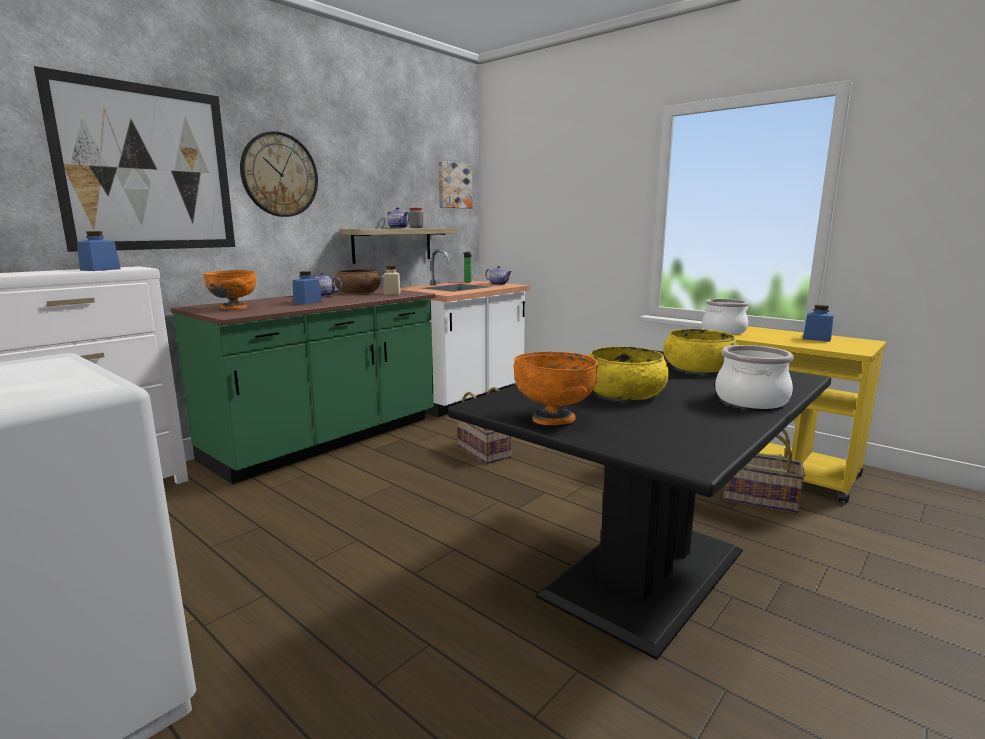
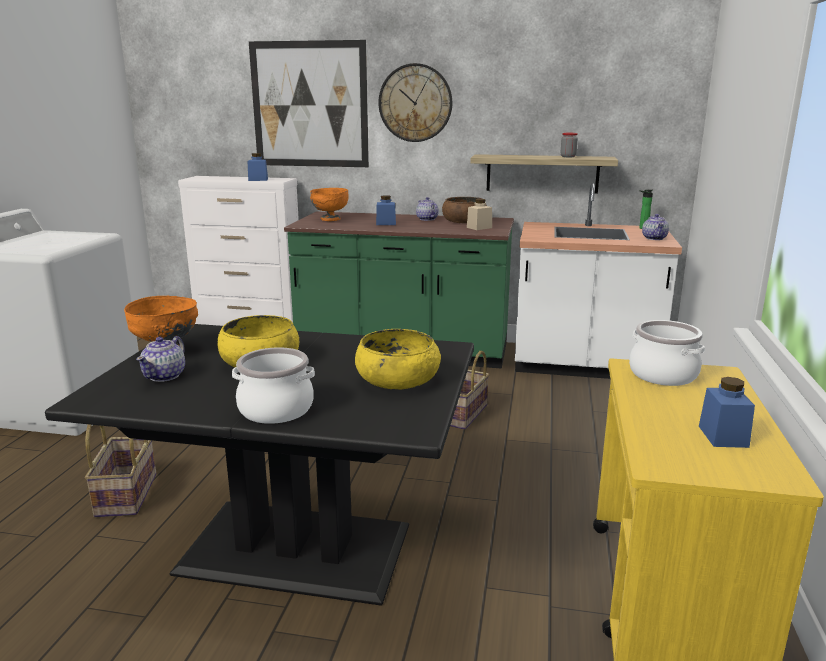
camera: 60 degrees right, 5 degrees up
(398, 228) = (537, 156): teapot -> teapot (165, 376)
(454, 186) = (654, 102): picture -> none
(759, 499) = (537, 608): basket -> basket (125, 494)

